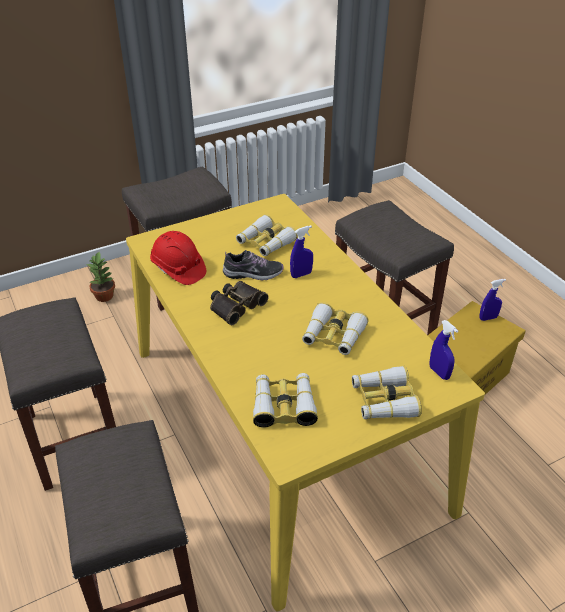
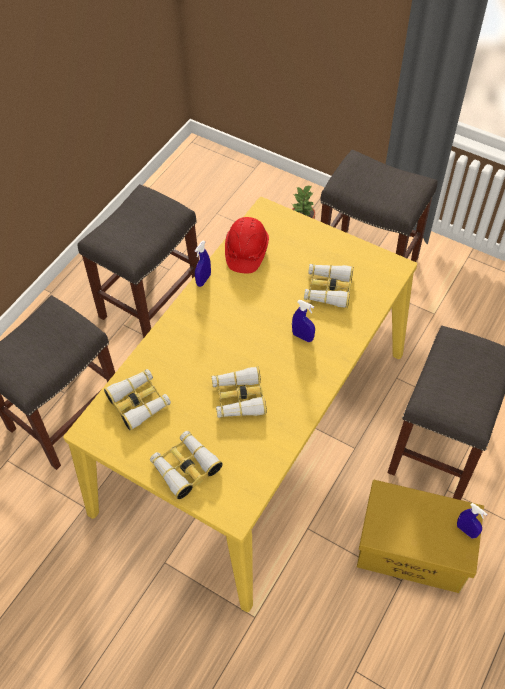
camera: 60 degrees right, 15 degrees up
(236, 305) = (229, 313): binoculars -> none
(253, 273) = (278, 303): shoe -> none
(439, 372) = (244, 495): blue spray bottle -> blue spray bottle (203, 280)

